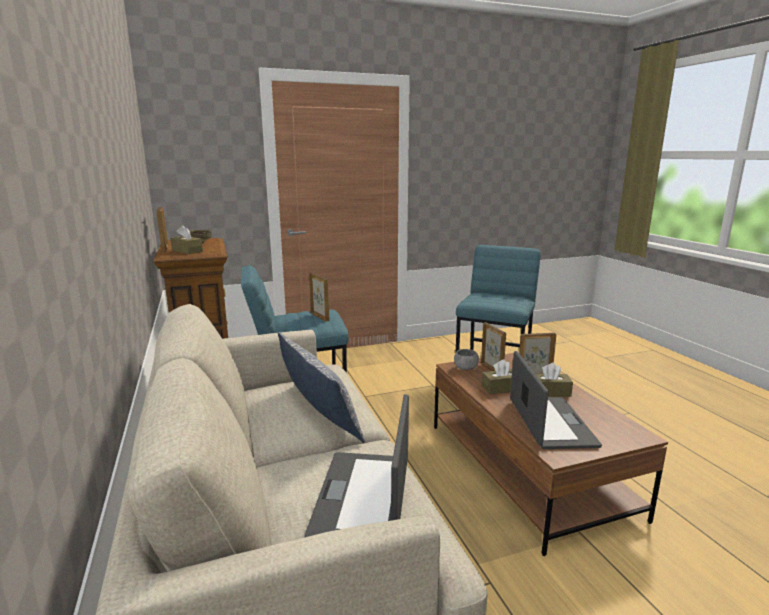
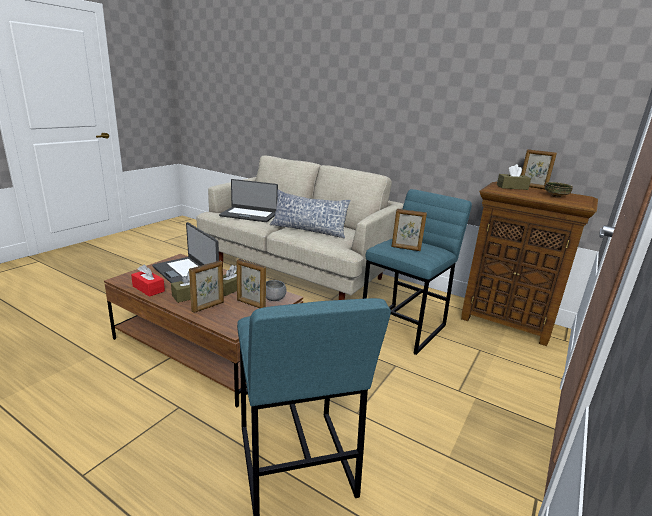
camera: 140 degrees right, 5 degrees up
(364, 496) = (249, 215): laptop -> laptop turned 135 degrees clockwise
(600, 412) = (148, 289): none -> red tissue box

